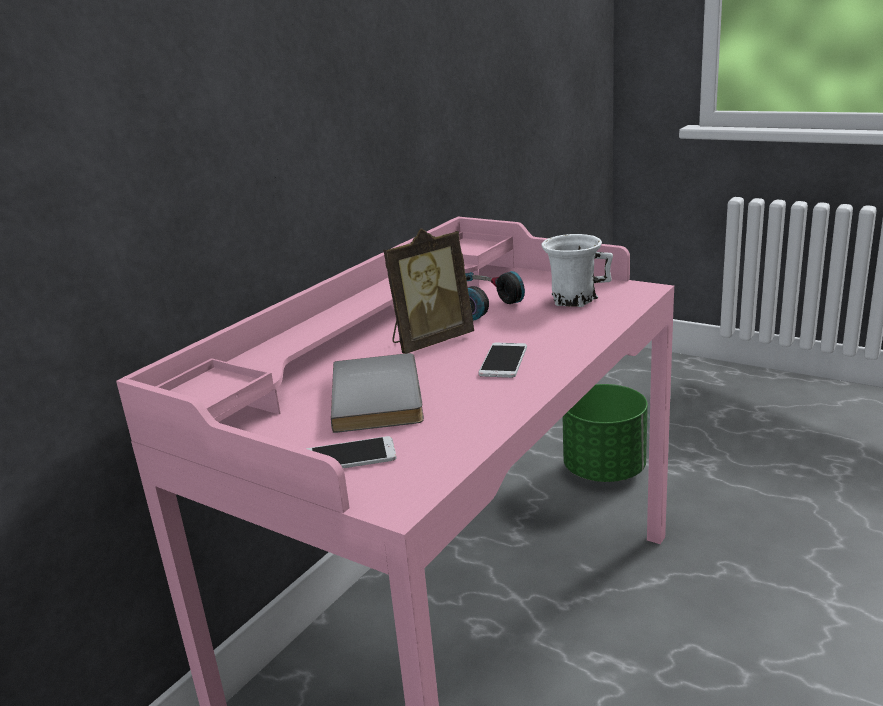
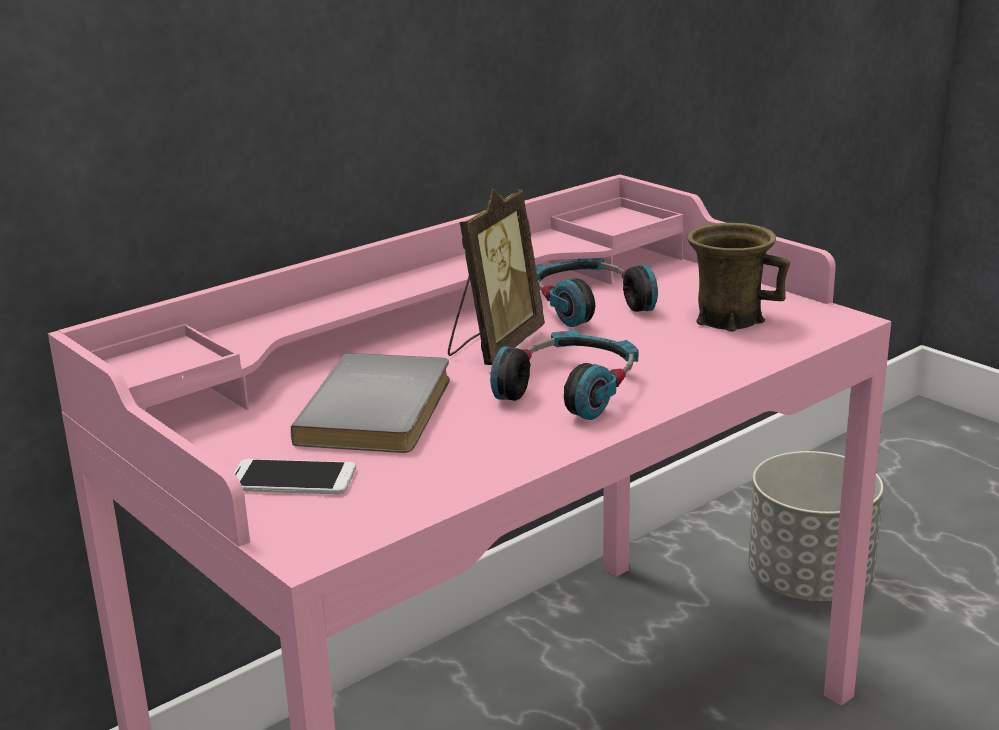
camera: 15 degrees right, 0 degrees up
(429, 341) = (494, 346): picture frame -> picture frame turned 45 degrees counterclockwise
(503, 361) = (569, 390): phone -> headphones
(573, 299) = (728, 318): white mug -> brown mug
(604, 470) = (809, 582): green planter -> grey planter

